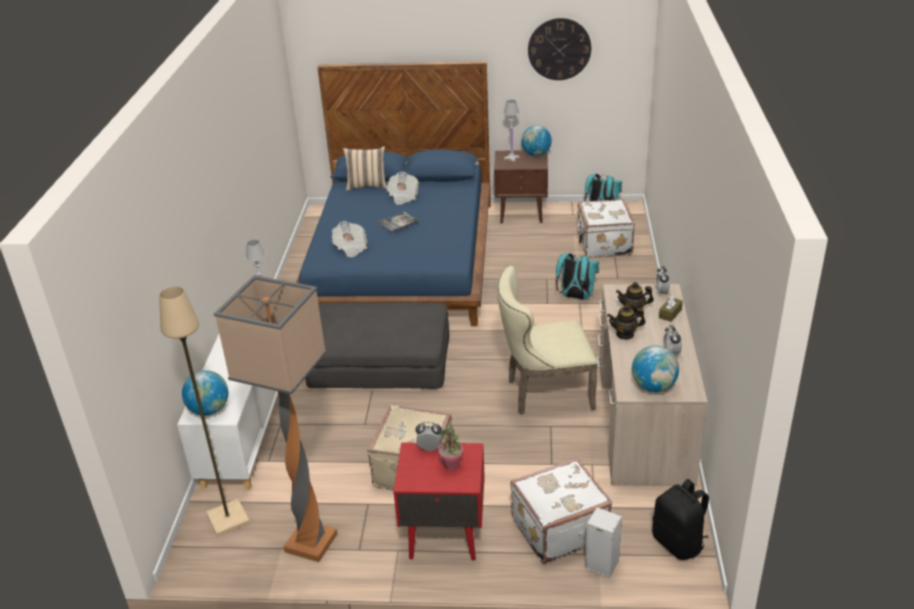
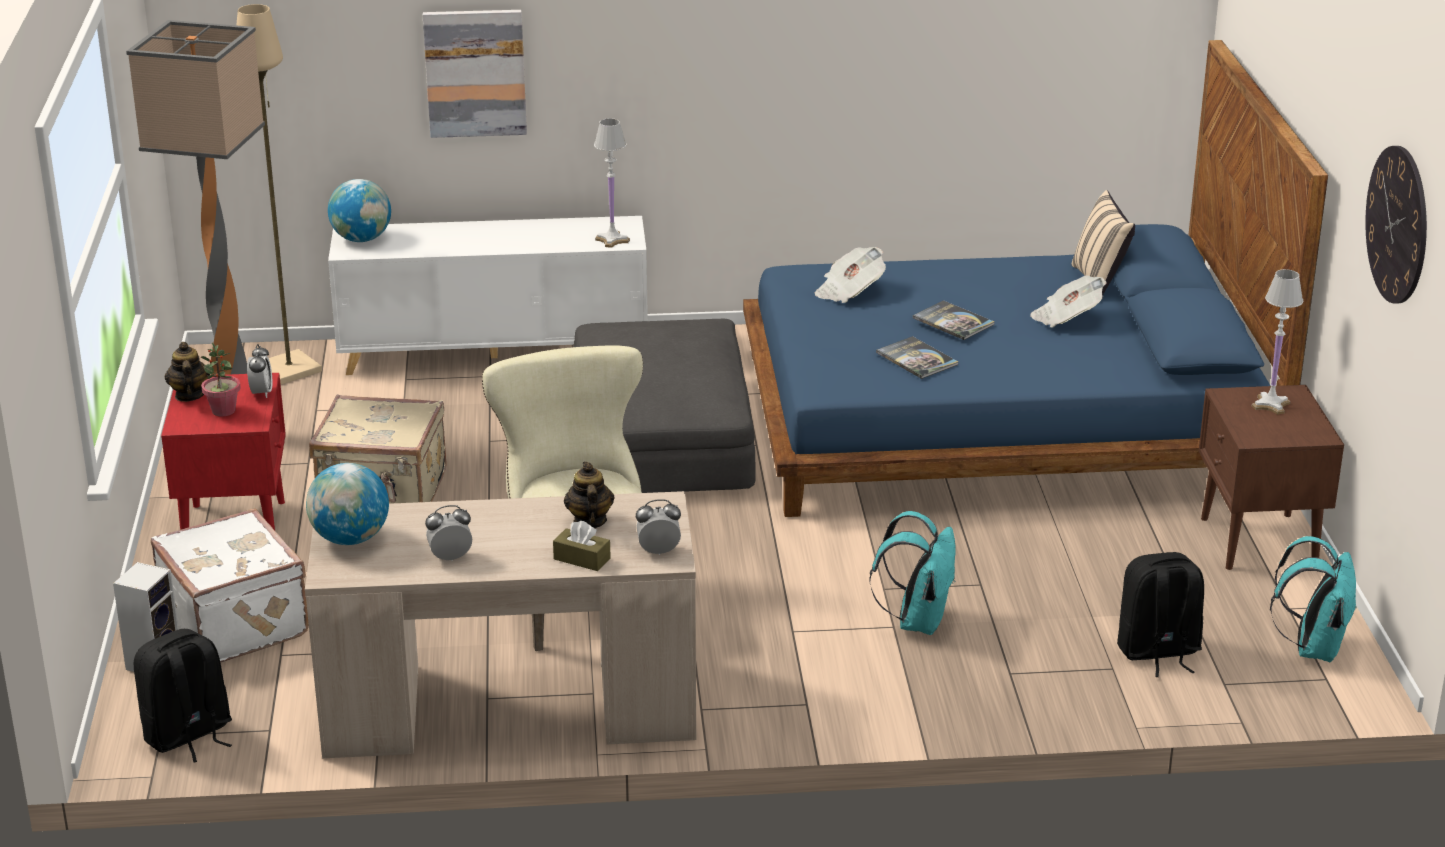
camera: 80 degrees right, 5 degrees down
(184, 269) = (475, 72): none -> picture
(433, 235) = (917, 359): none -> book
(536, 154) = (1308, 432): globe -> none
(603, 244) = (1158, 652): white suitcase -> black backpack
(625, 334) = (510, 513): teapot -> teapot (189, 395)

